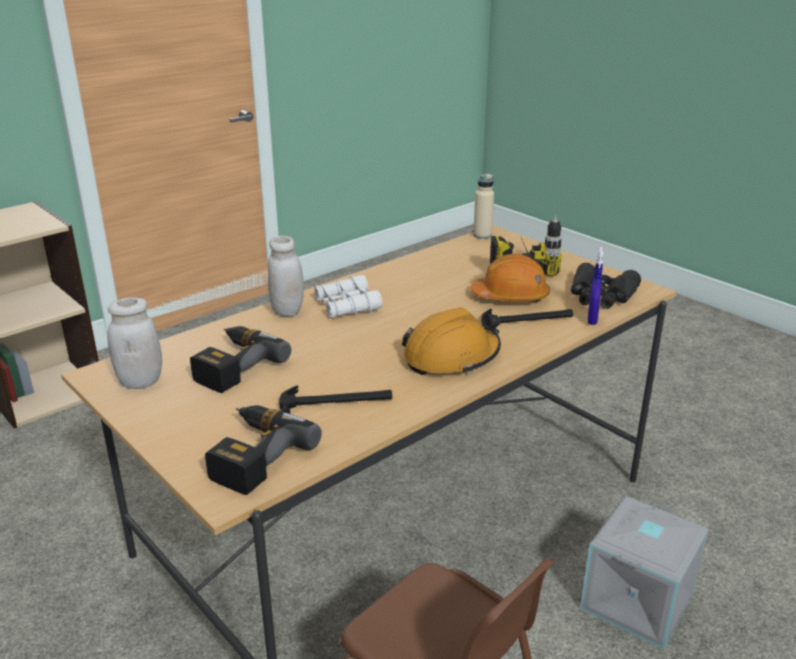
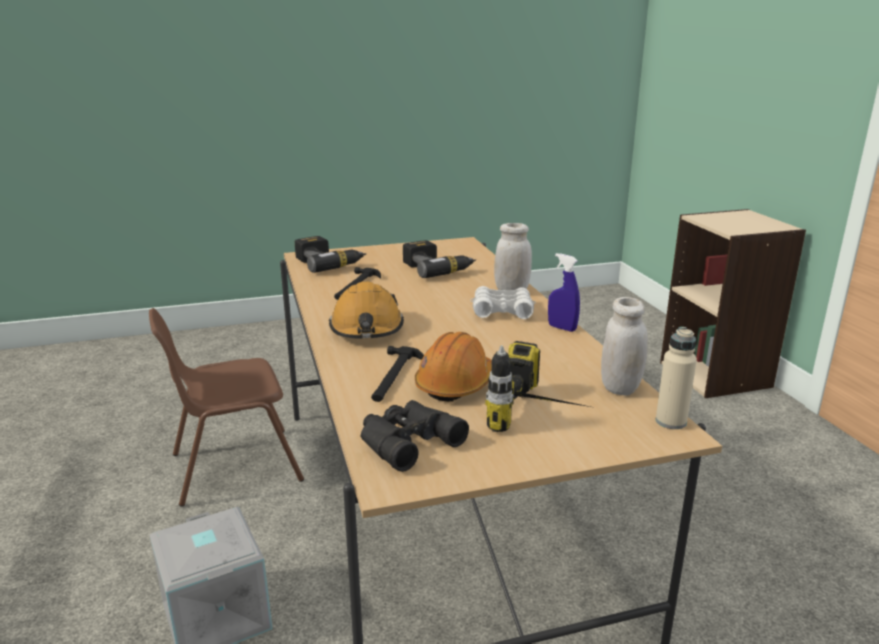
camera: 115 degrees right, 5 degrees down
(140, 381) = (442, 249): white jar -> white jar (620, 387)
(592, 319) = (356, 411): blue spray bottle -> blue spray bottle (562, 328)

